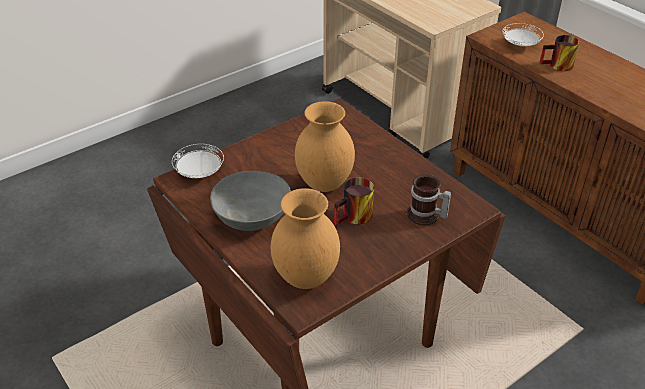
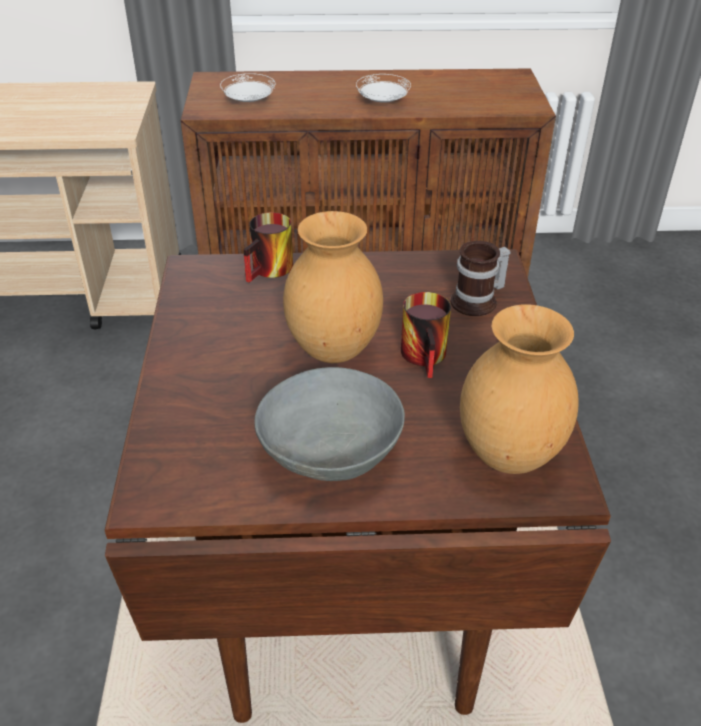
camera: 55 degrees left, 0 degrees up
(199, 172) = (162, 464): white plate -> white plate (383, 102)
(557, 66) = (316, 103): mug -> mug (271, 271)

